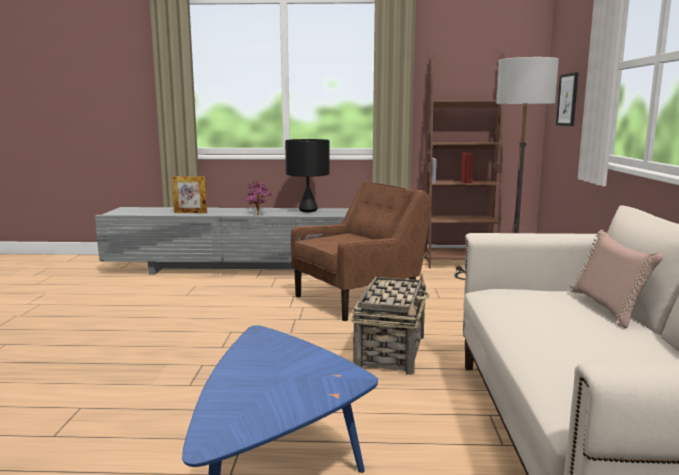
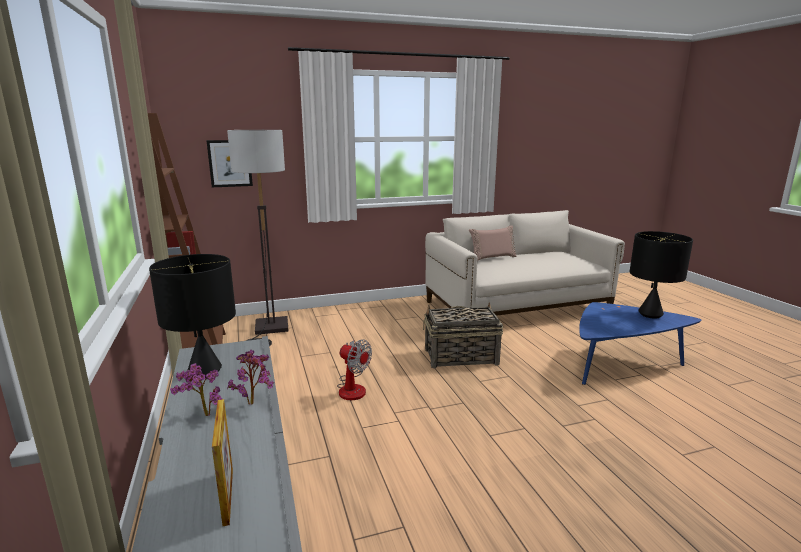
camera: 110 degrees left, 5 degrees up
(265, 407) = (650, 315): none -> black table lamp
(358, 299) = (352, 387): brown armchair -> fan

